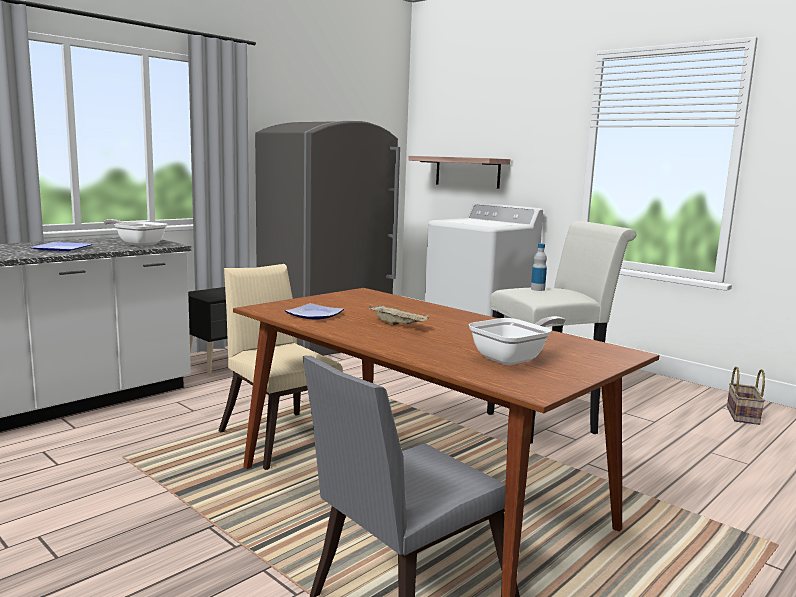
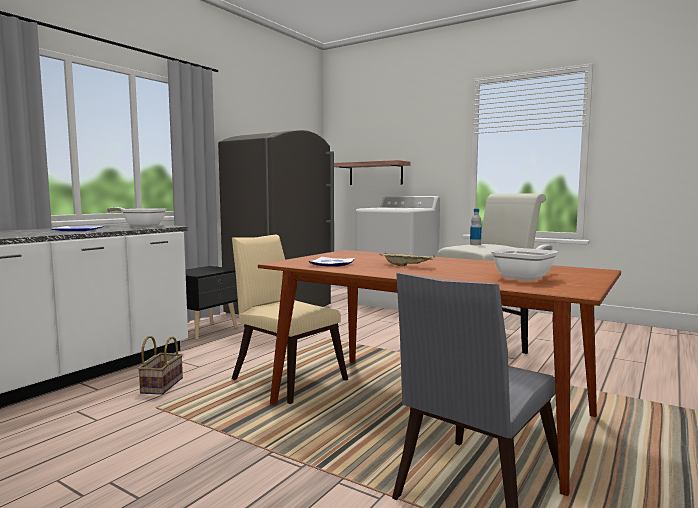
camera: 10 degrees left, 5 degrees down
(741, 415) = (614, 332): basket -> basket (161, 385)

